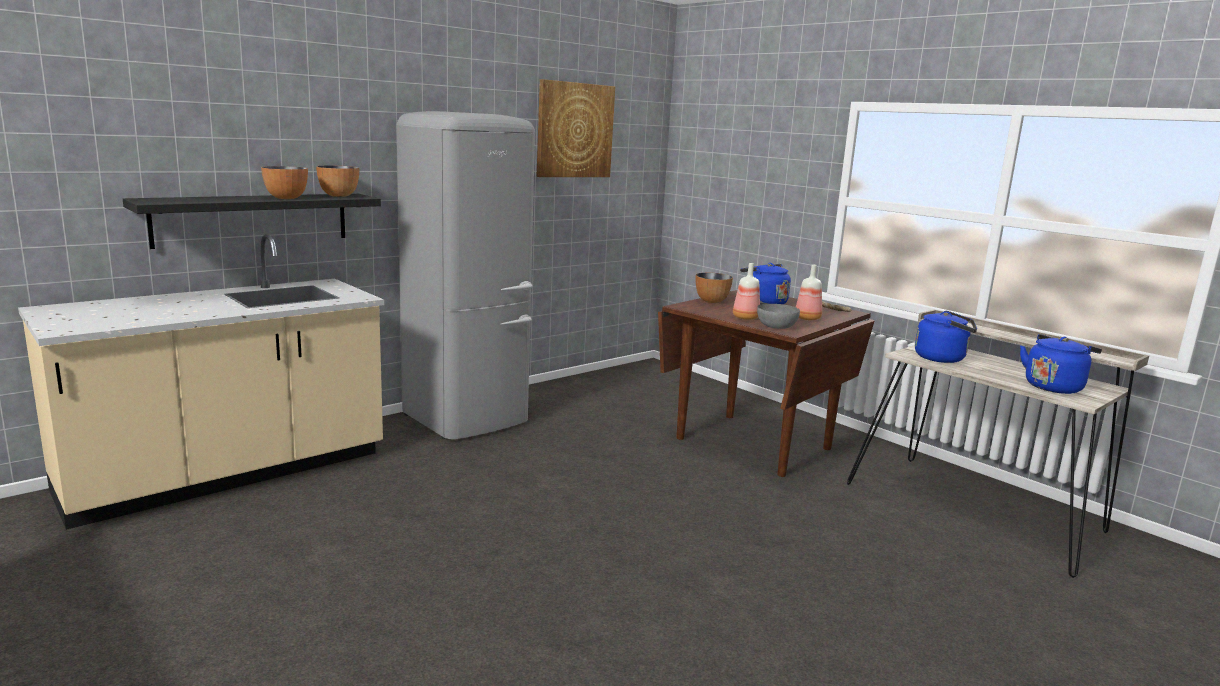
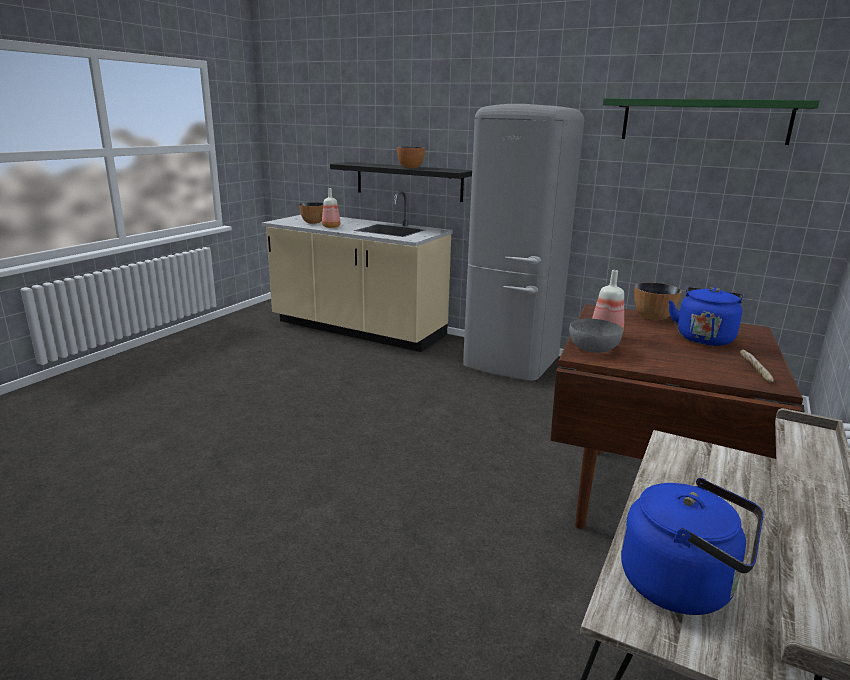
camera: 70 degrees right, 5 degrees up
(338, 195) = (448, 169): bowl -> bowl (313, 222)
(574, 130) = (704, 121): picture -> green shelf
(807, 318) = (671, 361): bottle -> bottle (331, 227)
(943, 358) = (700, 474): blue kettle -> none

